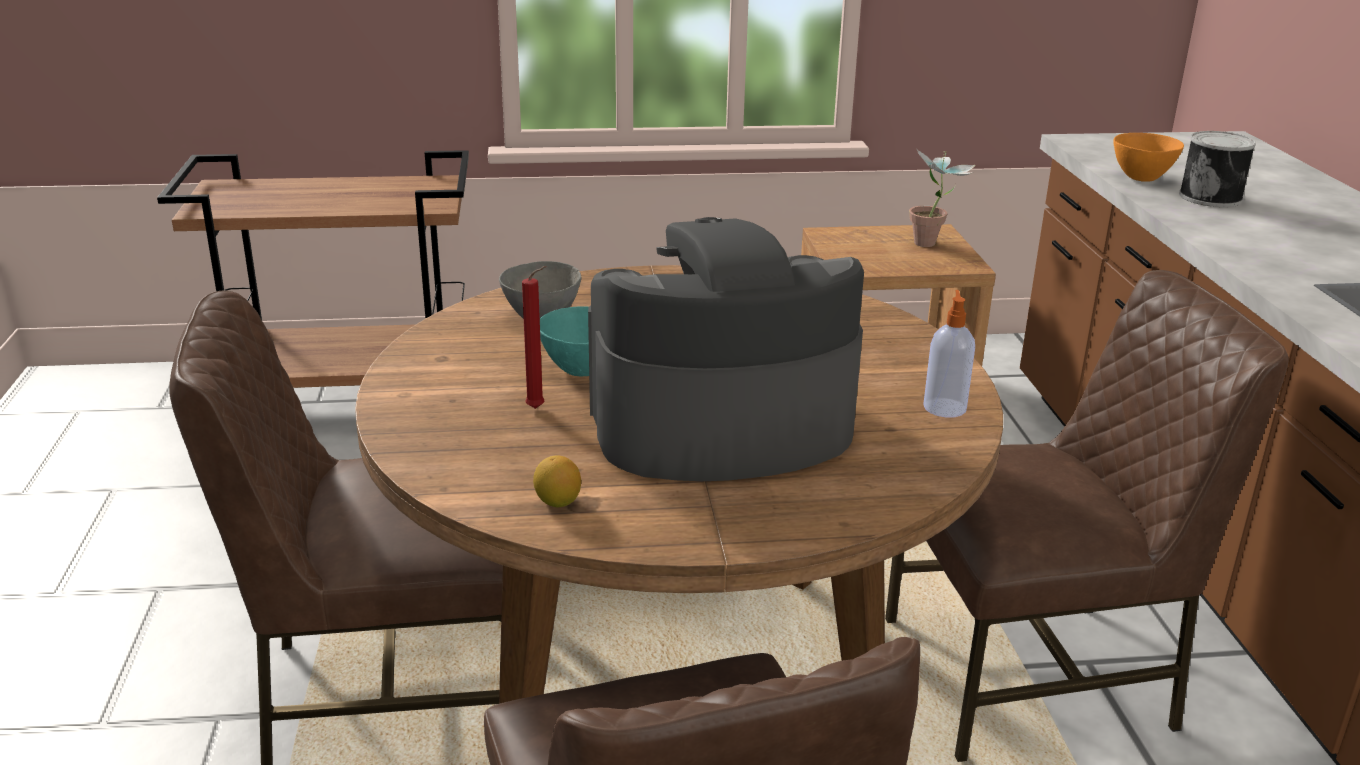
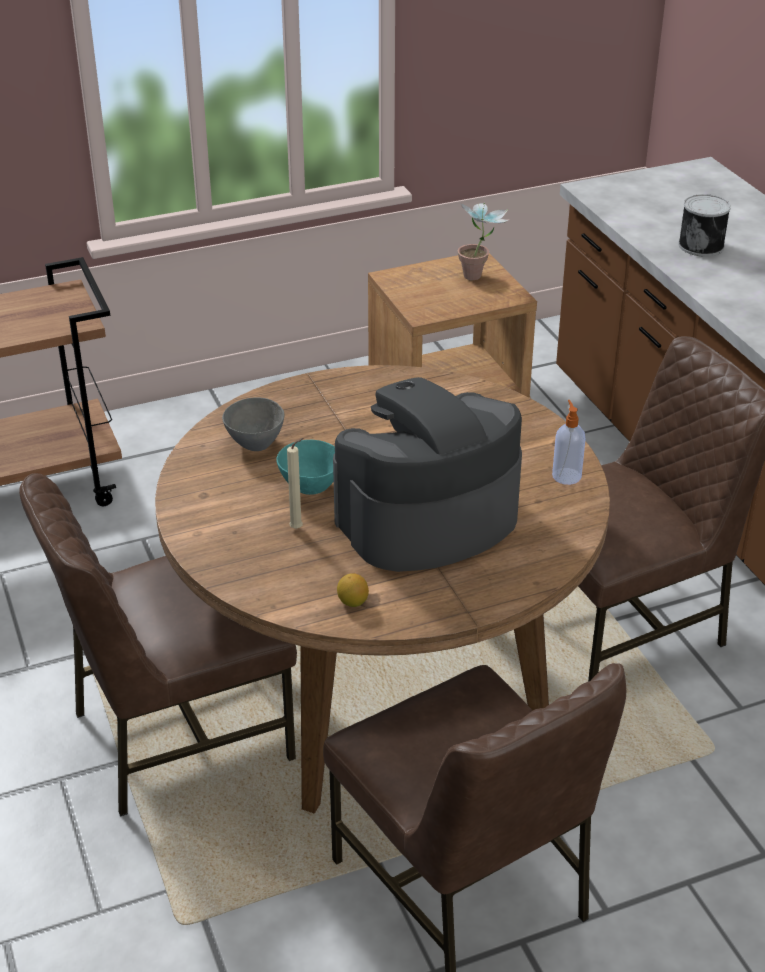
camera: 15 degrees left, 10 degrees up
(538, 408) = (298, 528): red candle -> beige candle
(1141, 178) = (648, 230): orange bowl -> none

